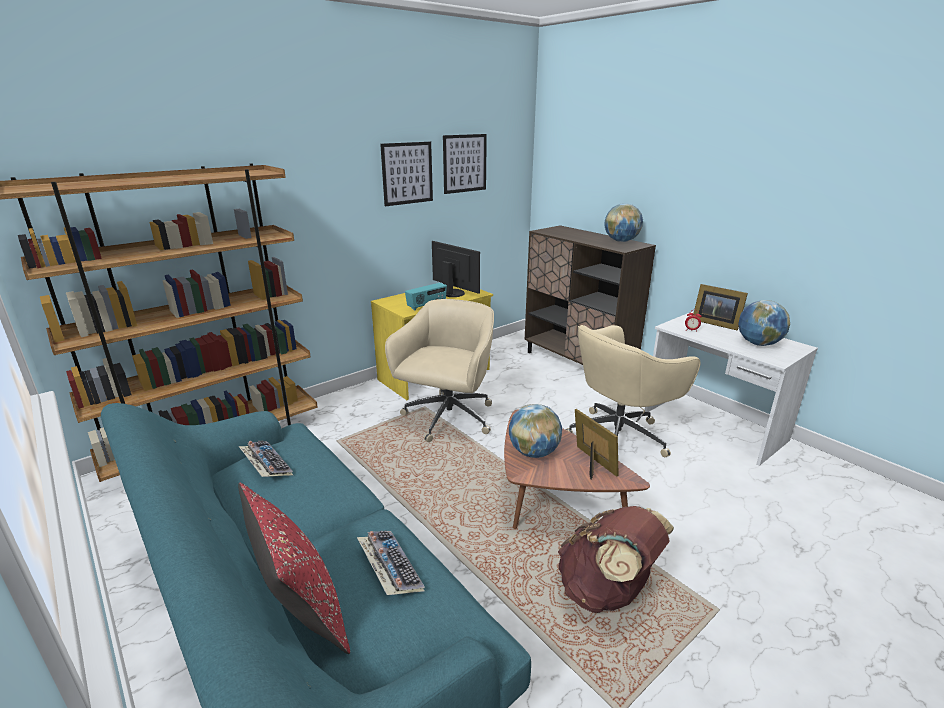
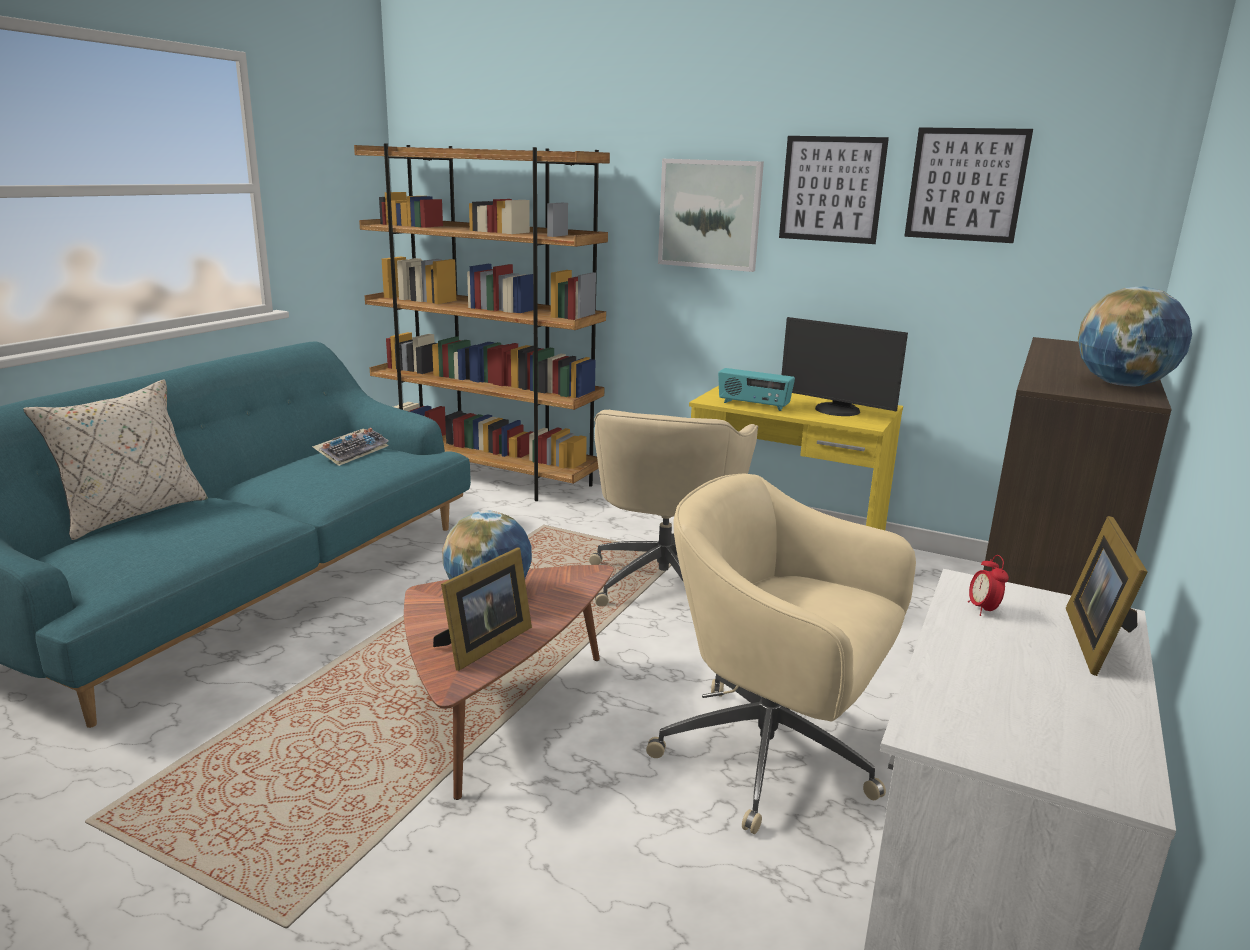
camera: 65 degrees right, 5 degrees down
(302, 612) = (131, 514): red pillow -> beige pillow
(340, 199) = (710, 214): none -> picture
(389, 568) = (186, 533): keyboard -> none
(447, 418) = (664, 580): beige office chair -> beige office chair turned 105 degrees clockwise
(453, 293) = (836, 411): monitor -> monitor turned 105 degrees clockwise
(606, 591) = (310, 786): brown backpack -> none
(758, 344) = (1028, 706): globe -> none

